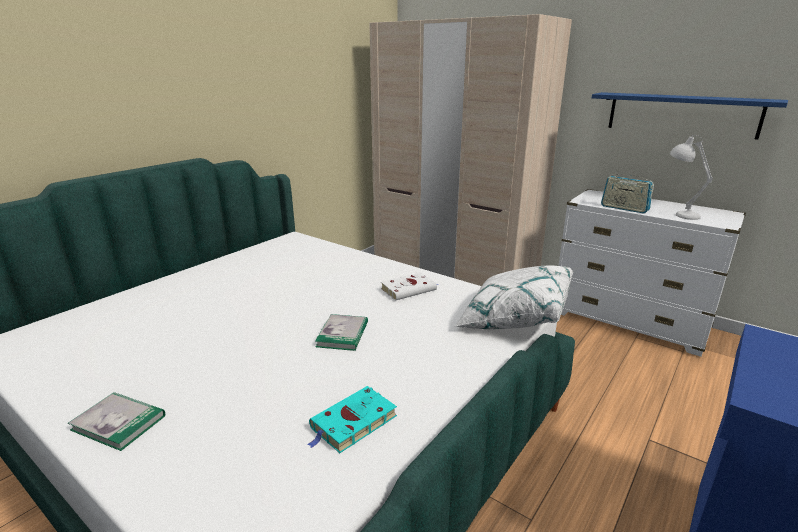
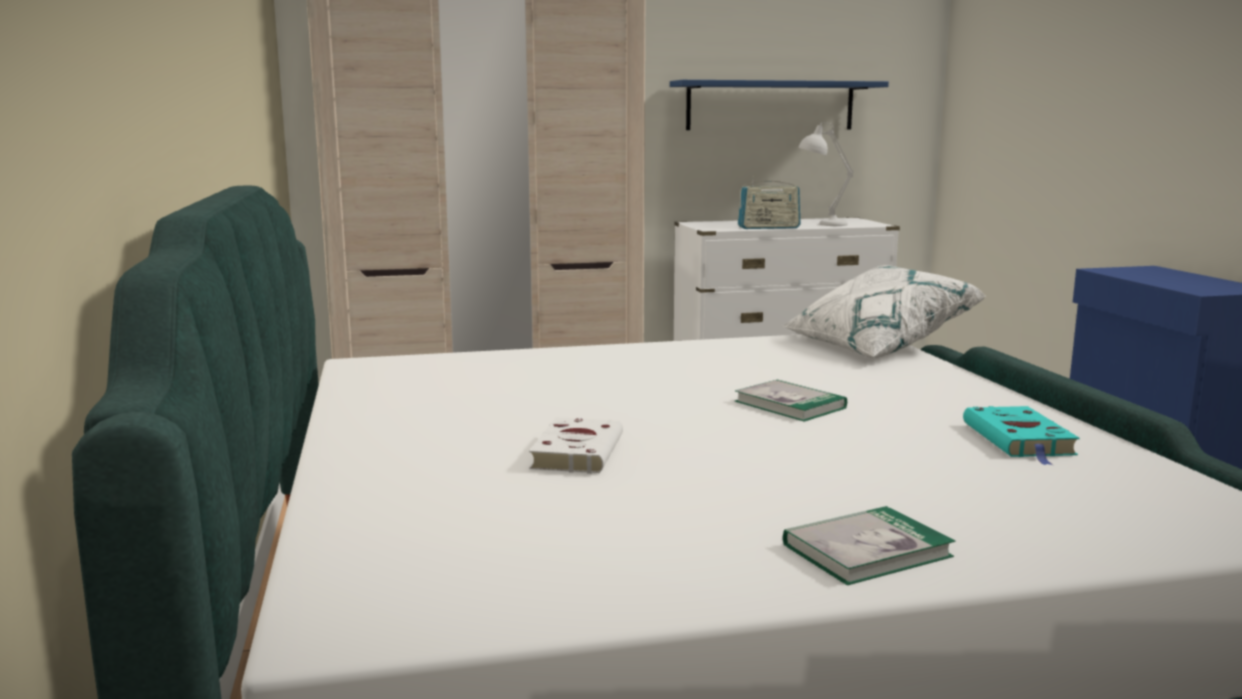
camera: 50 degrees left, 10 degrees down
(410, 289) = (715, 357): white book -> white book (577, 452)

